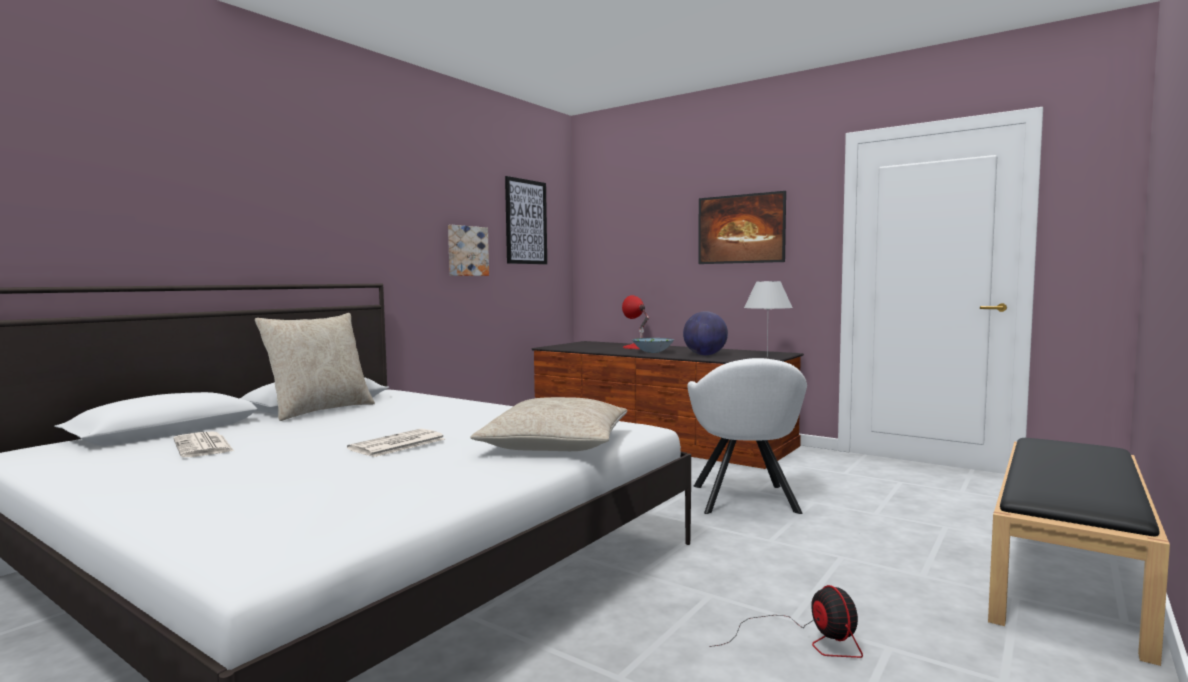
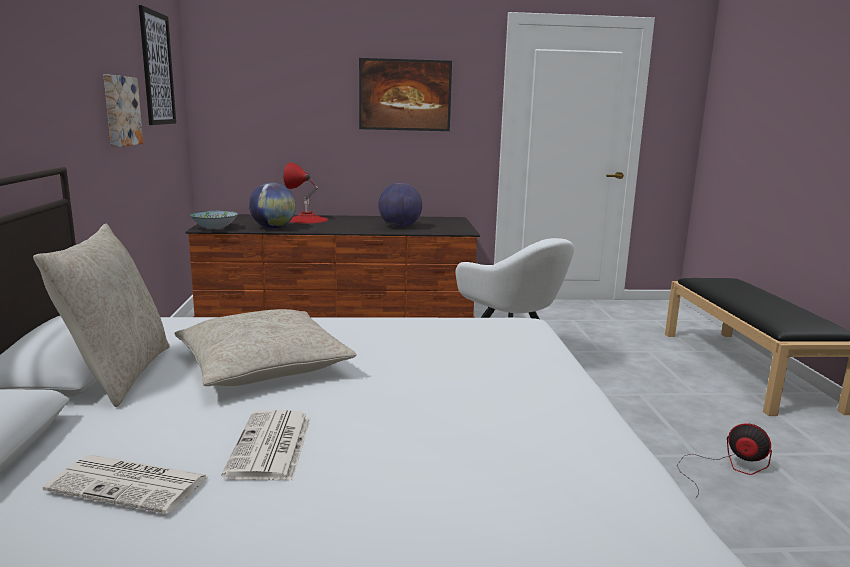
camera: 40 degrees left, 10 degrees up
(397, 444) = (389, 402): newspaper -> newspaper (271, 447)
(555, 443) = (517, 359): beige pillow -> beige pillow (263, 365)
(597, 349) = (273, 228): none -> globe
(652, 352) = (341, 227): bowl -> bowl (214, 228)
(767, 356) = (455, 224): white table lamp -> none

